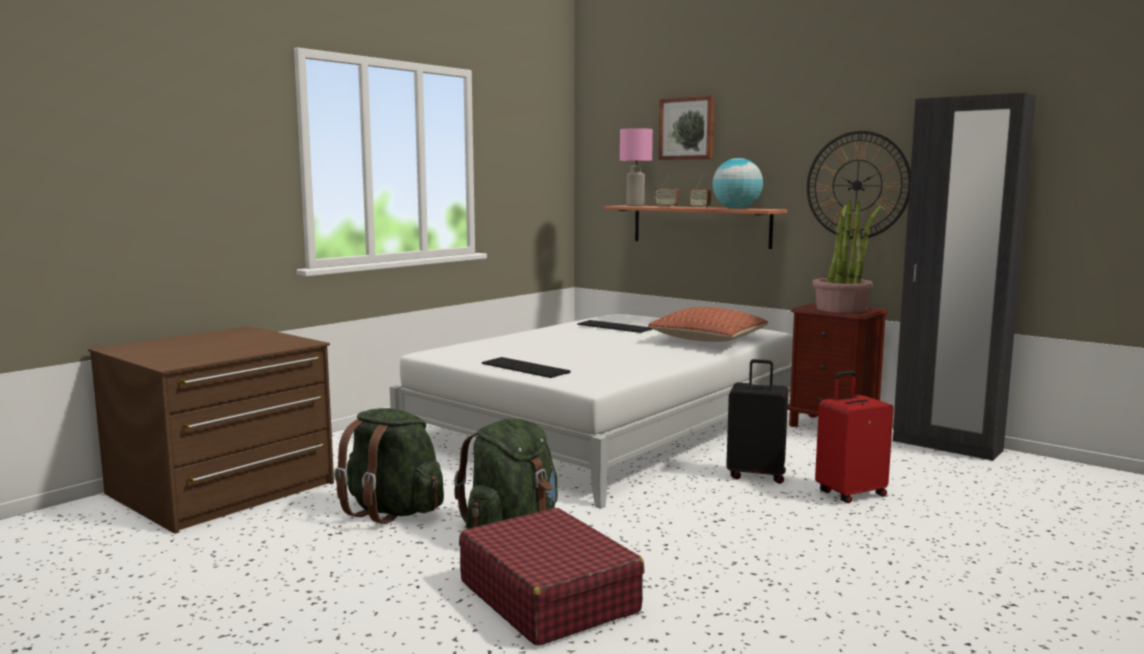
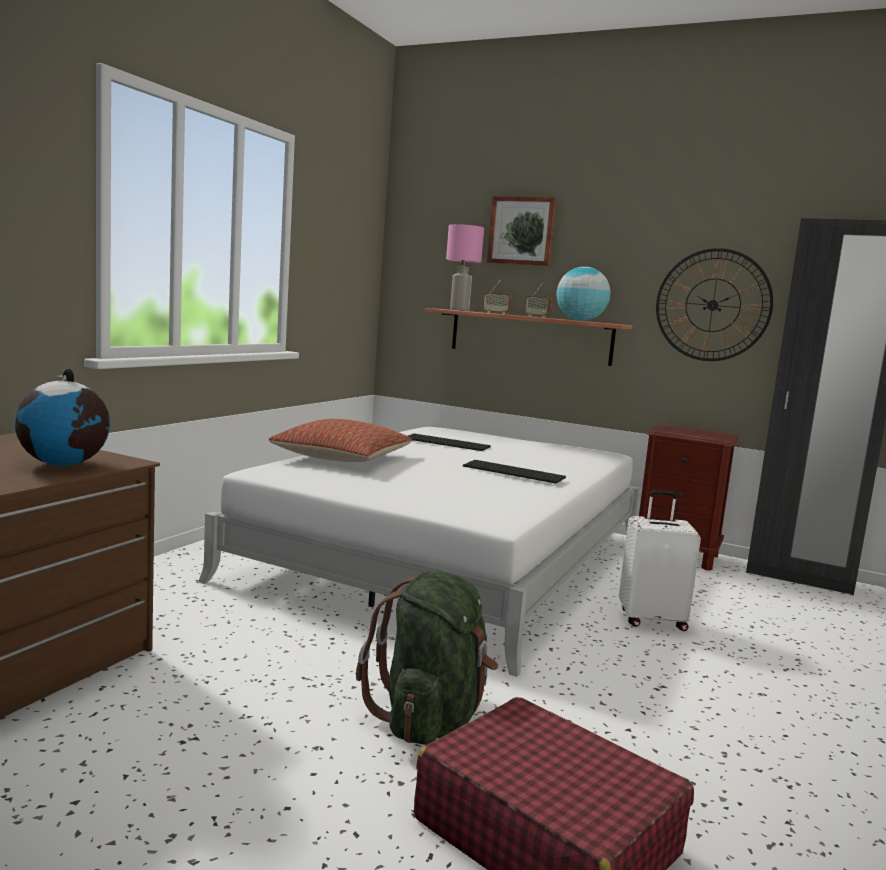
camera: 15 degrees left, 0 degrees up
(264, 345) = (64, 464): none -> globe
(392, 511) = (254, 695): green backpack -> none
(527, 368) = (399, 496): keyboard -> keyboard (515, 472)
(708, 340) = (563, 462): pillow -> pillow (342, 459)
(756, 475) = (651, 620): black suitcase -> white suitcase
(841, 308) = (697, 433): potted plant -> none
(850, 493) = (762, 642): red suitcase -> none

